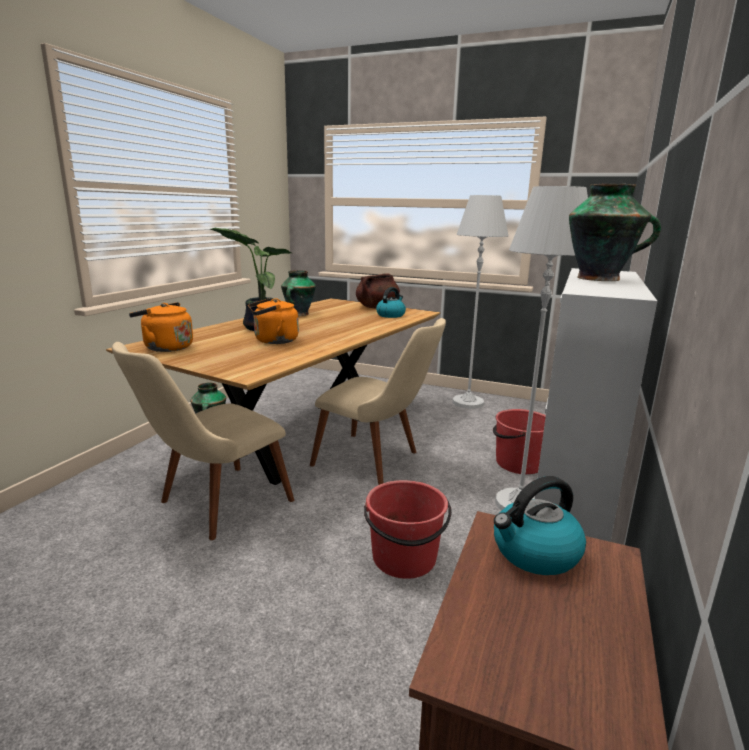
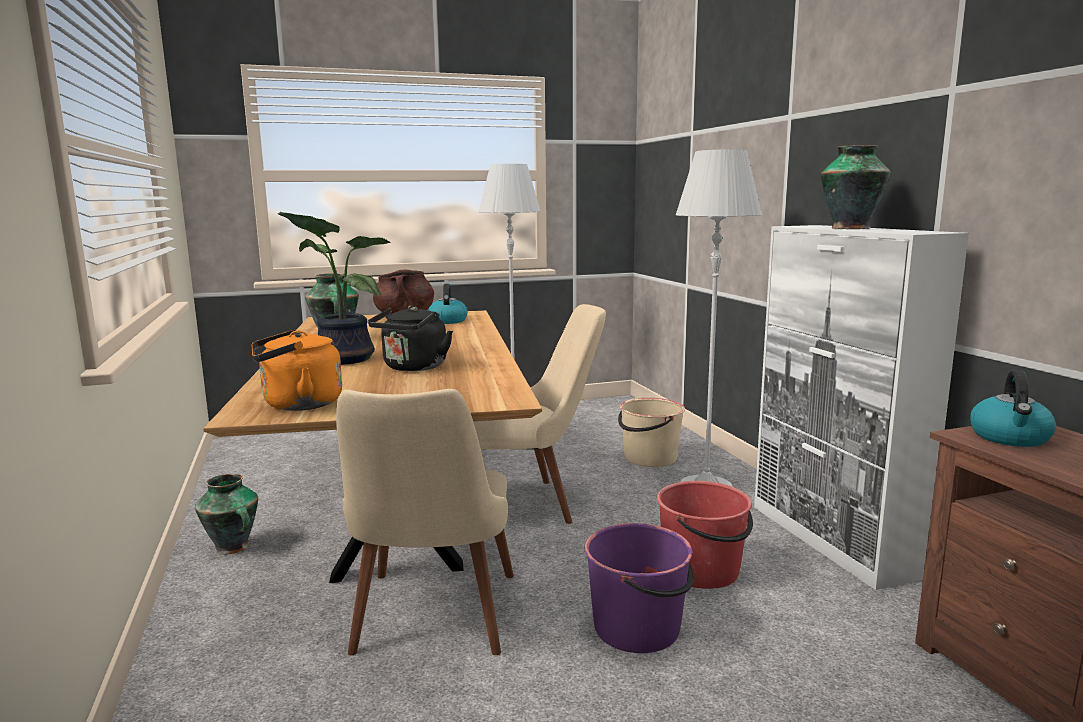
camera: 40 degrees left, 5 degrees down
(273, 341) = (413, 368): orange kettle -> black kettle
(298, 570) = (638, 628): none -> purple bucket
(518, 463) = (649, 458): red bucket -> beige bucket

